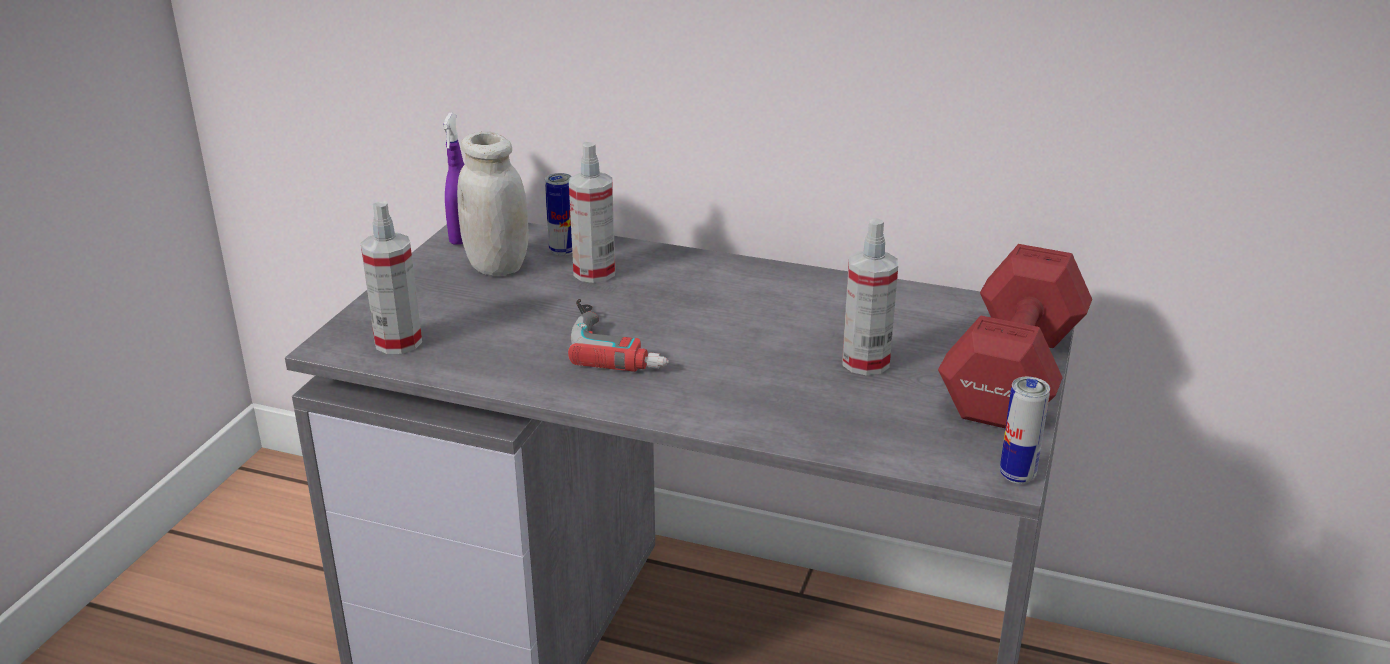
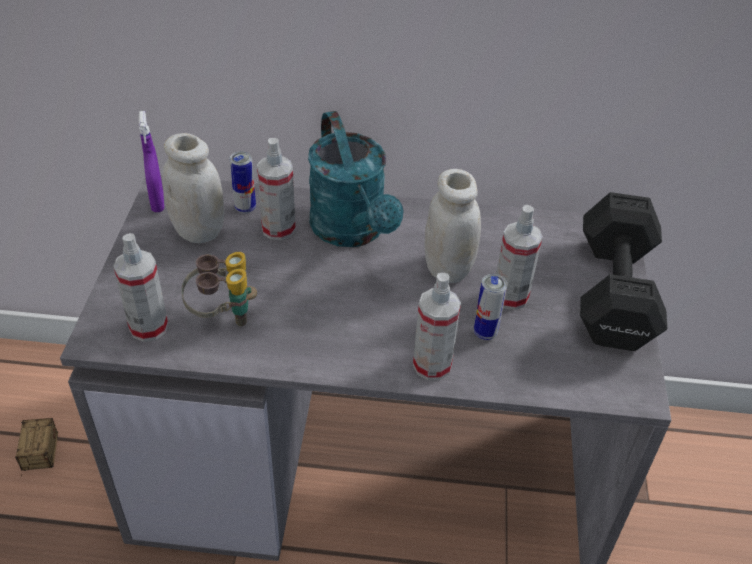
camera: 15 degrees left, 15 degrees up
(264, 601) = (36, 477): none -> storage box
(490, 341) = (222, 315): none -> binoculars
(620, 342) = (324, 302): power drill -> none
(686, 283) = (353, 231): none -> turquoise watering can
(731, 414) = (432, 365): none -> spray bottle
(793, 328) = (447, 269): none -> white jar
(1009, 376) = (613, 295): red dumbbell -> black dumbbell
(1017, 475) = (648, 394): can -> can (485, 333)

